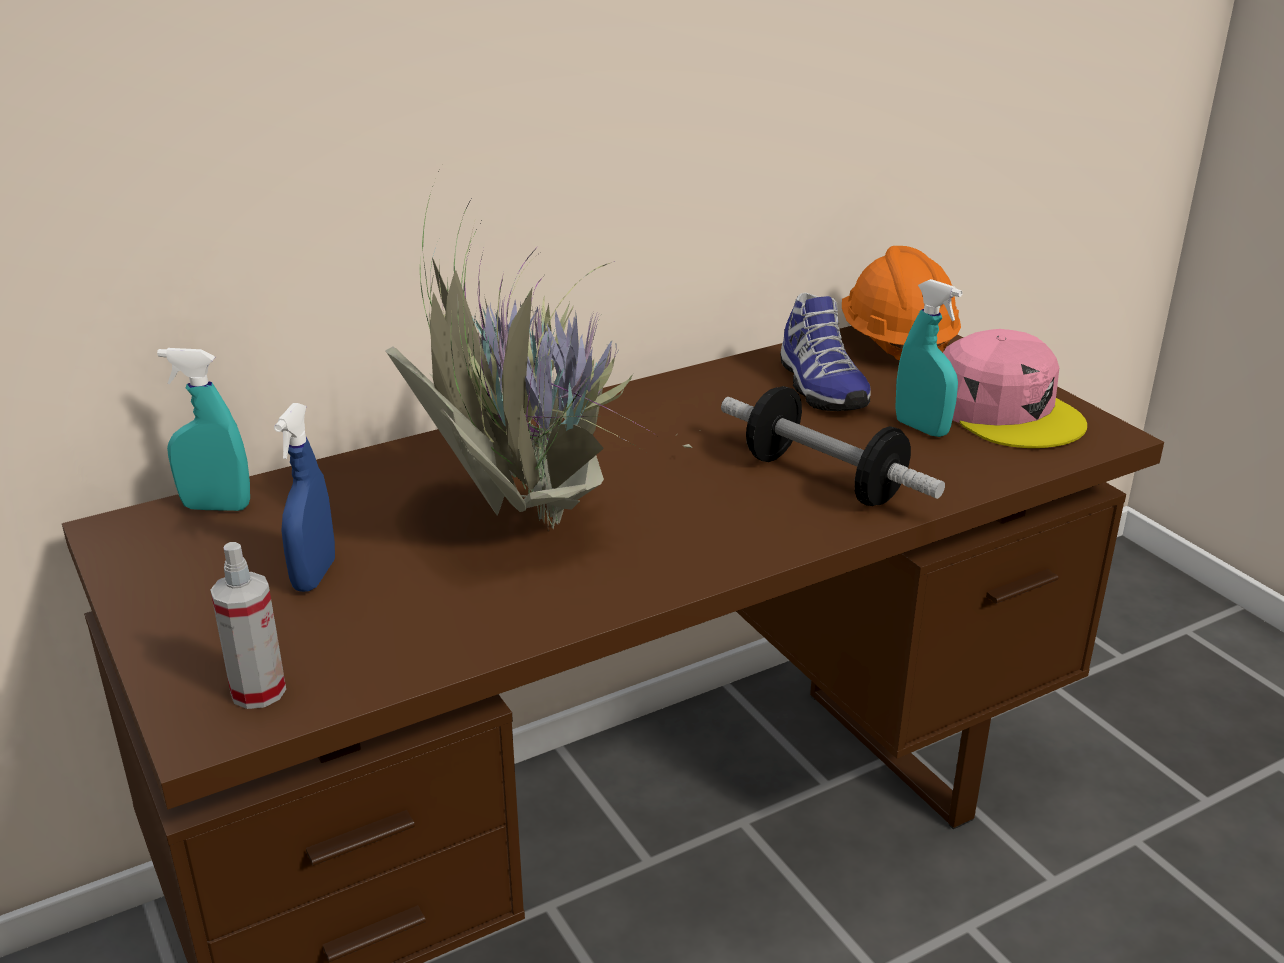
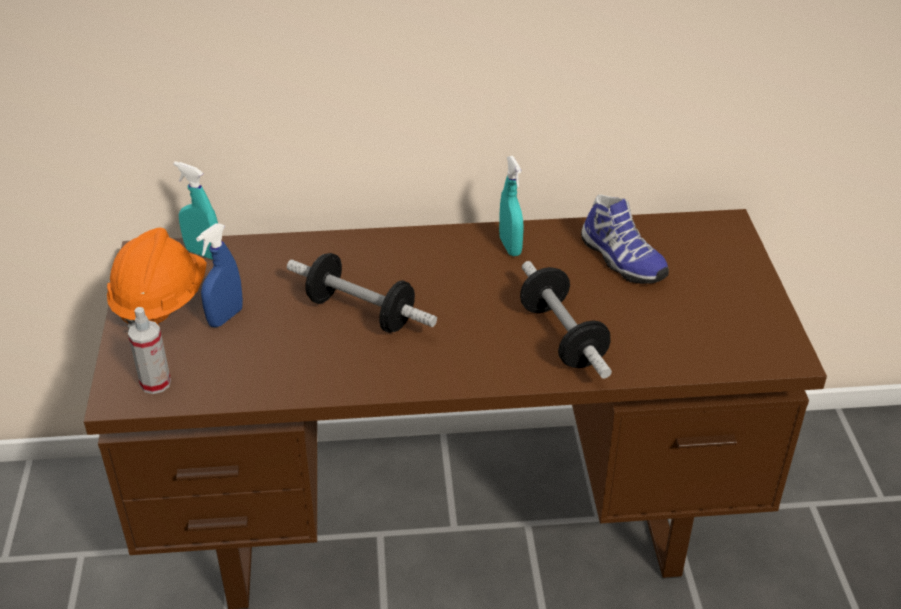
camera: 25 degrees right, 10 degrees up
(524, 519) = (361, 312): potted plant -> dumbbell
(818, 387) = (620, 260): shoe -> shoe turned 45 degrees counterclockwise
(896, 345) = (706, 238): orange hard hat -> orange hard hat (160, 302)
(921, 428) = (661, 315): turquoise spray bottle -> turquoise spray bottle (510, 246)
(1005, 410) = (734, 317): pink cap -> none

